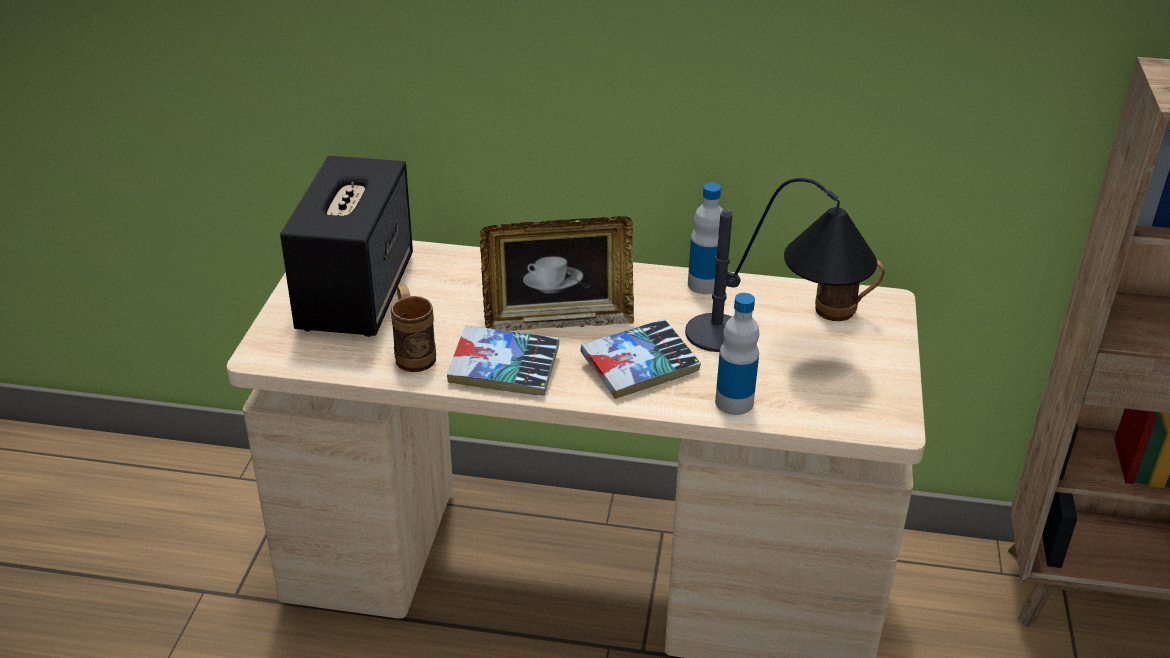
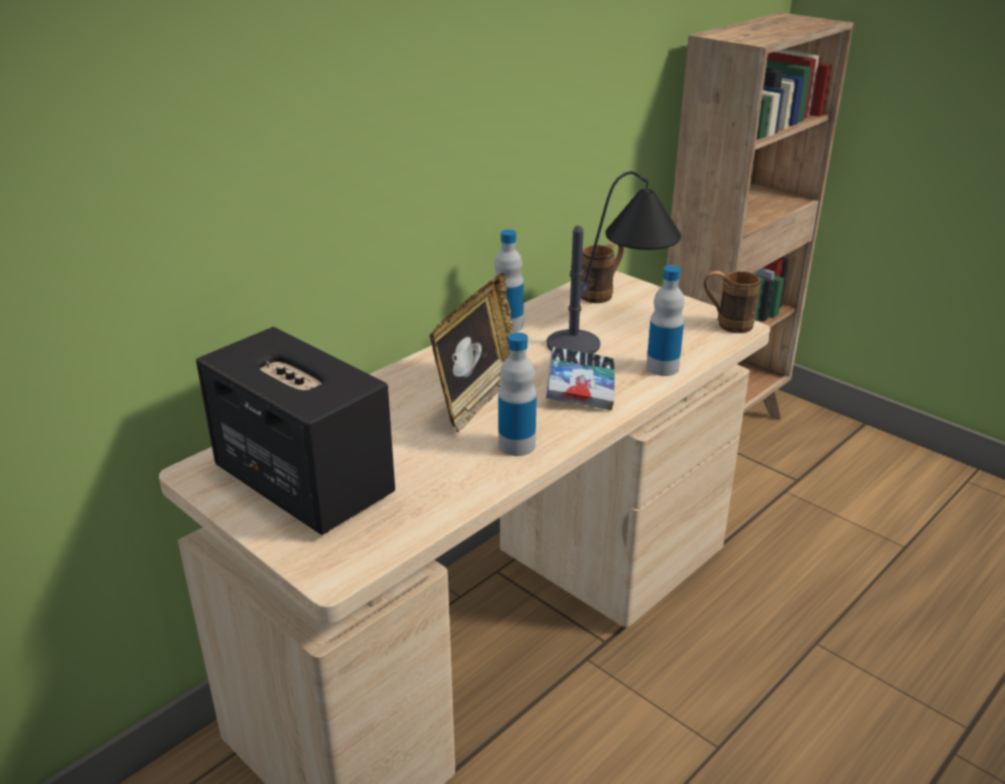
camera: 55 degrees left, 5 degrees down
(413, 353) = (439, 482): brown mug -> brown mug (726, 324)
(504, 369) = (516, 445): book -> bottle

